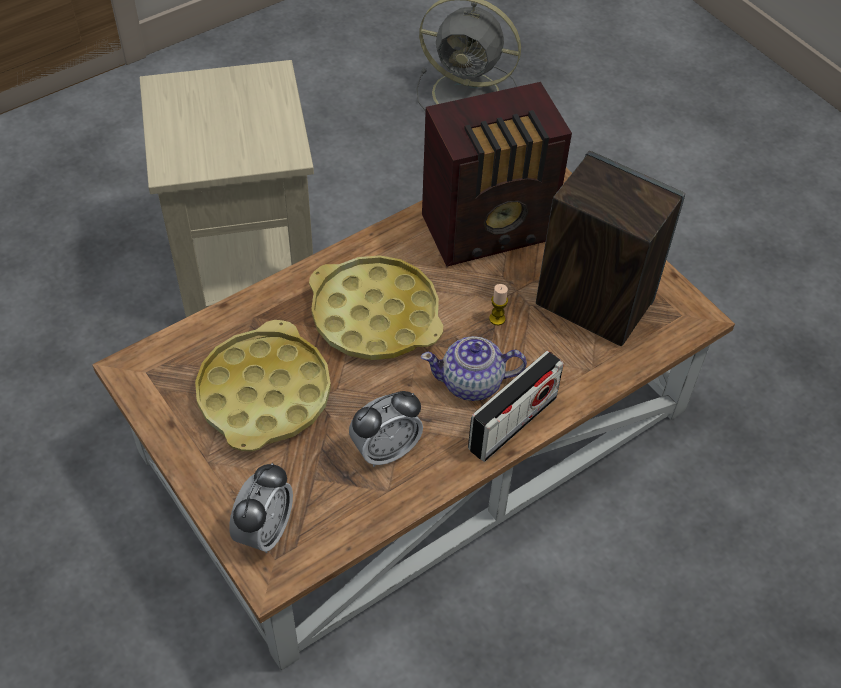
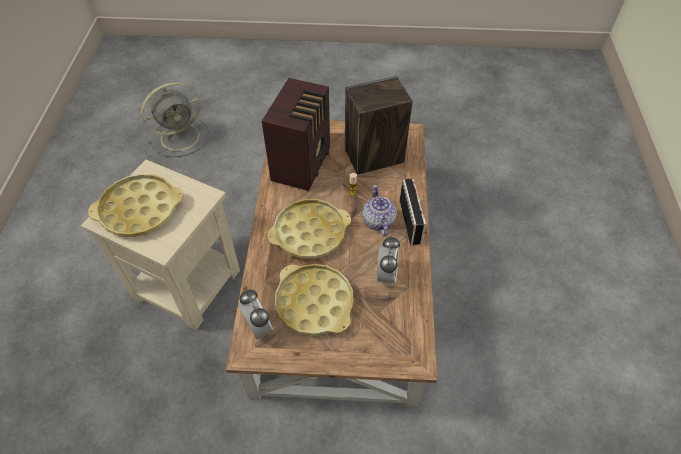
camera: 50 degrees left, 0 degrees up
(208, 109) = (139, 210): none -> yellow tray
(265, 531) = (392, 349): alarm clock -> alarm clock (258, 327)
(472, 383) = (378, 221): teapot -> teapot turned 135 degrees clockwise

